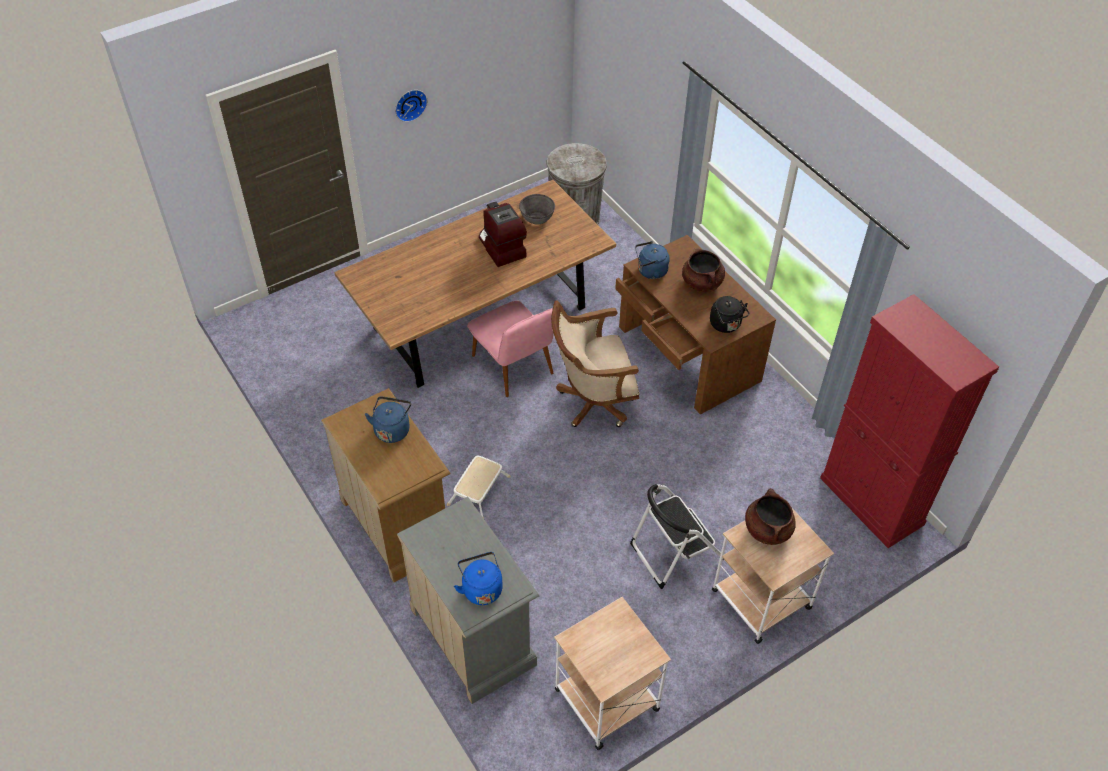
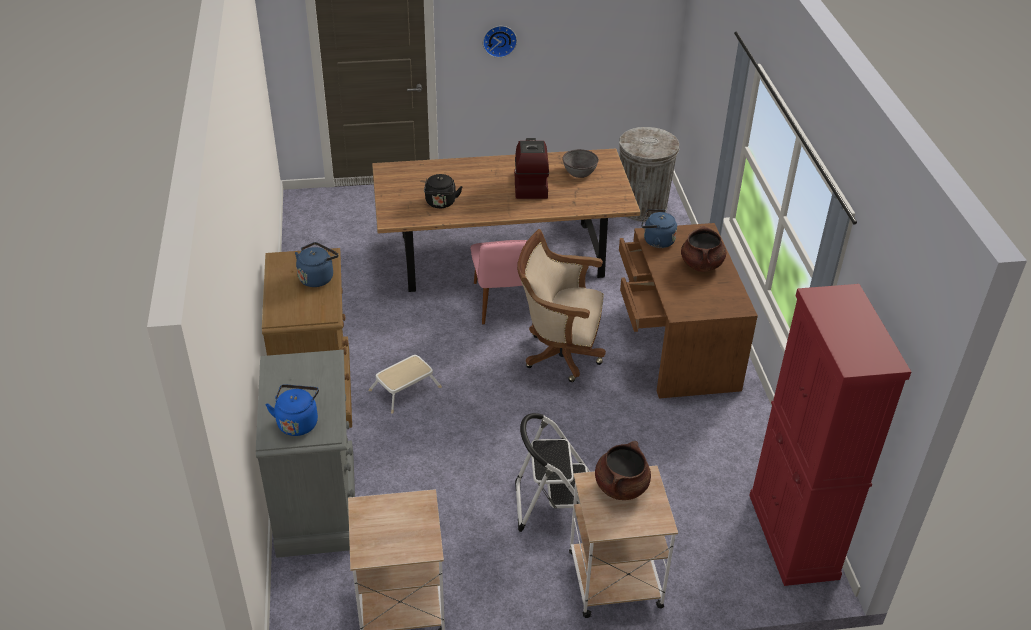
camera: 25 degrees right, 10 degrees down
(726, 325) = (702, 305): black kettle -> black kettle (441, 203)

